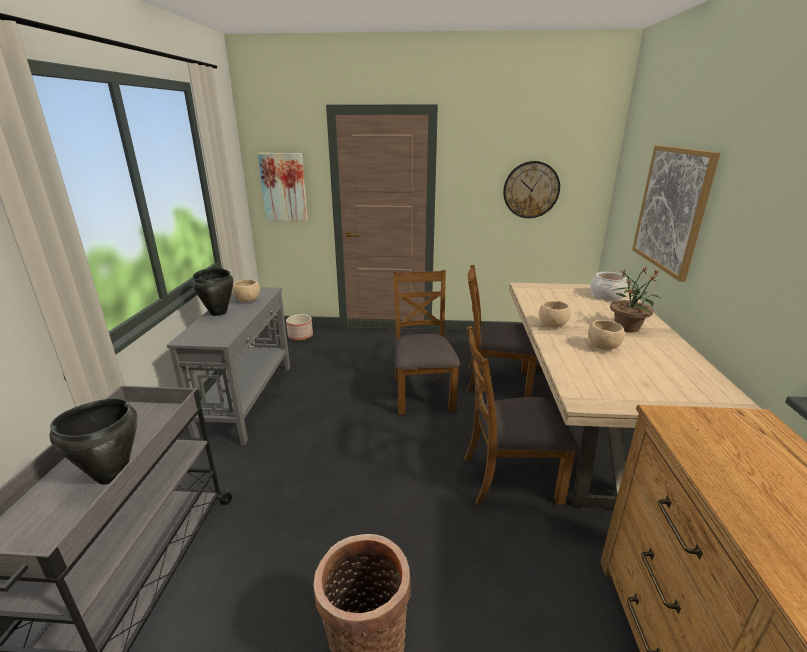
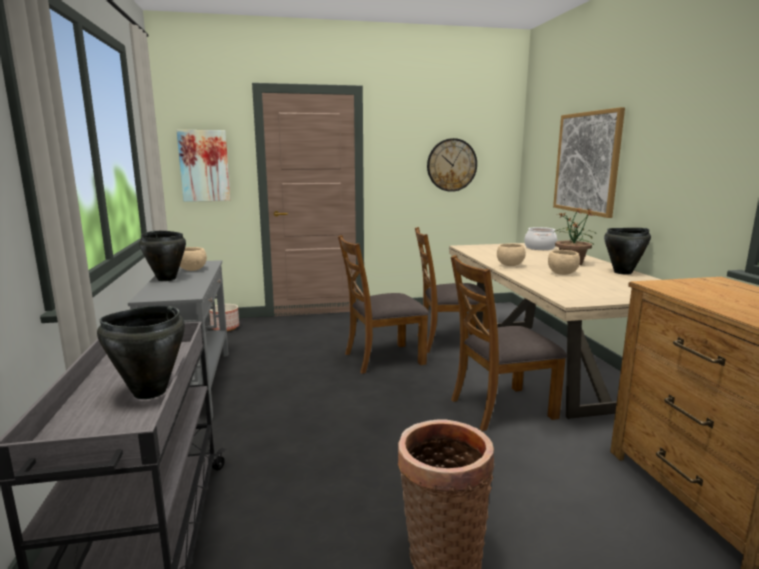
camera: 15 degrees left, 10 degrees down
(422, 393) = (383, 358): brown chair -> brown chair turned 90 degrees counterclockwise
(679, 353) = (623, 272): none -> black cooking pot

